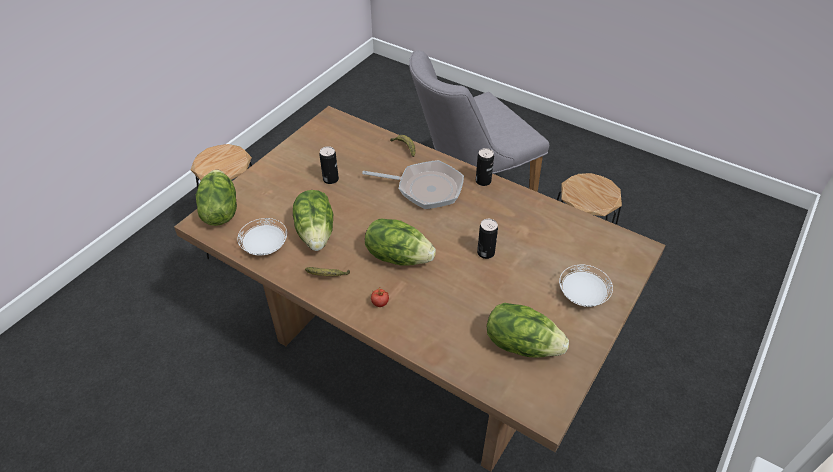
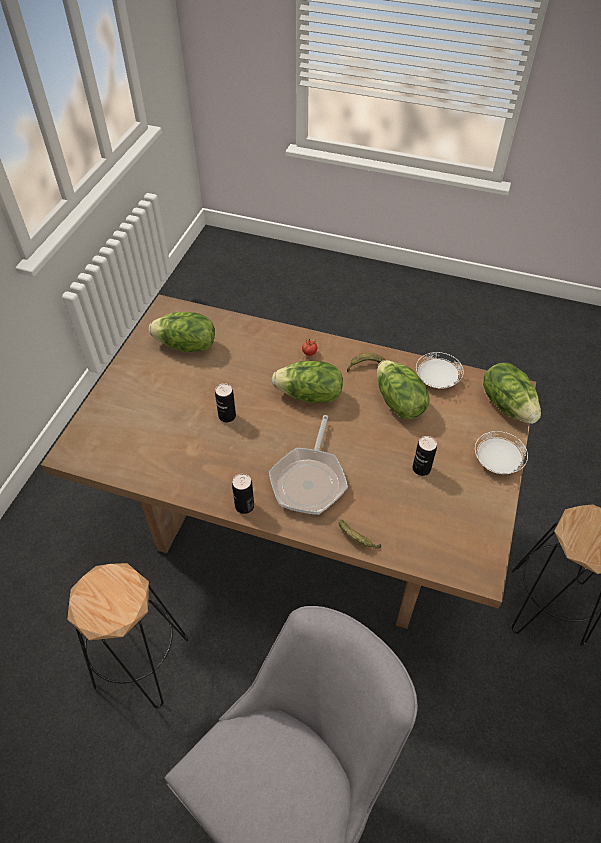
camera: 165 degrees right, 5 degrees up
(425, 188) = (309, 480): frying pan -> frying pan turned 75 degrees counterclockwise
(583, 295) = (133, 394): white plate -> white plate (496, 462)

